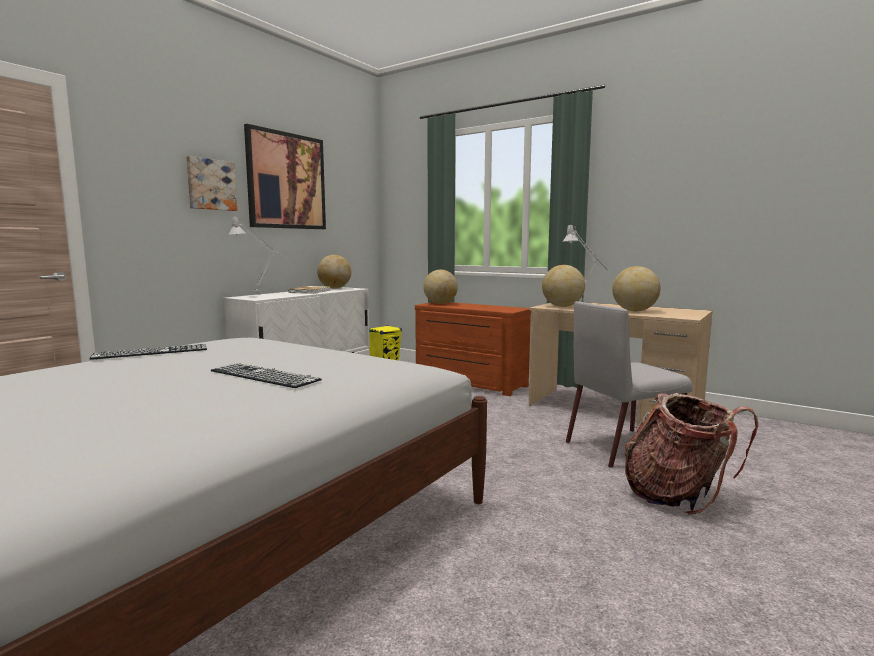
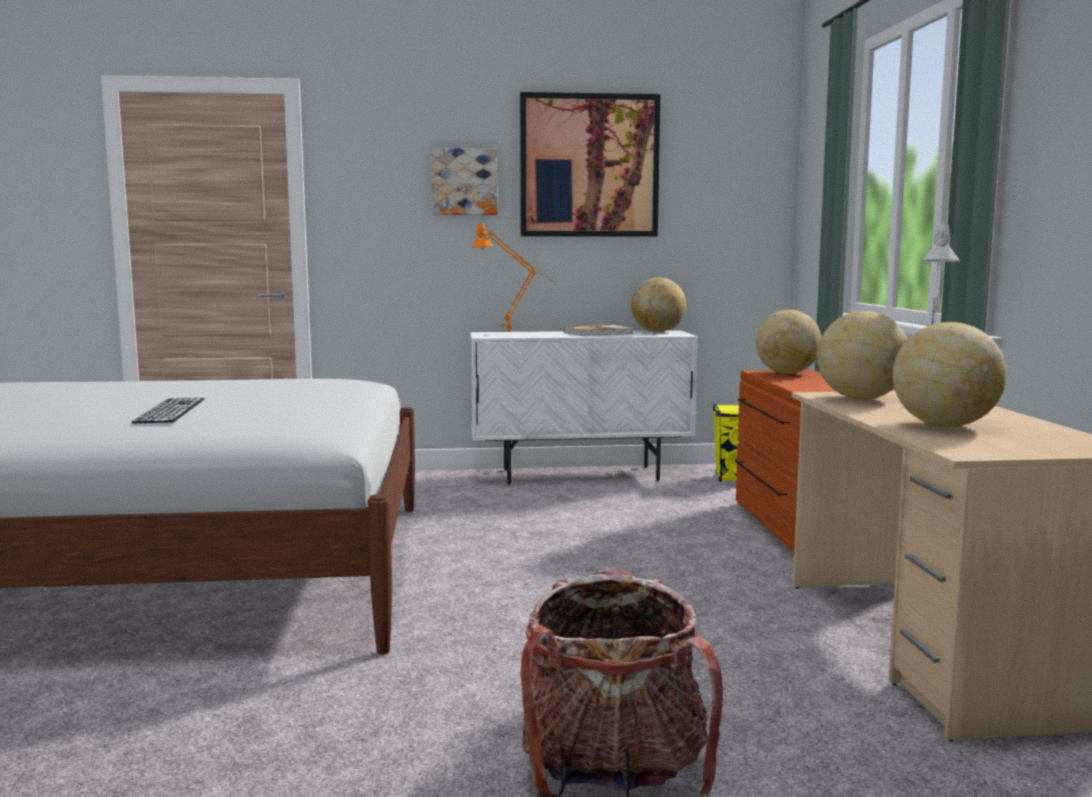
camera: 50 degrees right, 0 degrees up
(151, 352) = (226, 379): keyboard -> none
(262, 295) = (515, 333): grey table lamp -> orange table lamp
(623, 447) = (751, 694): grey chair -> none

